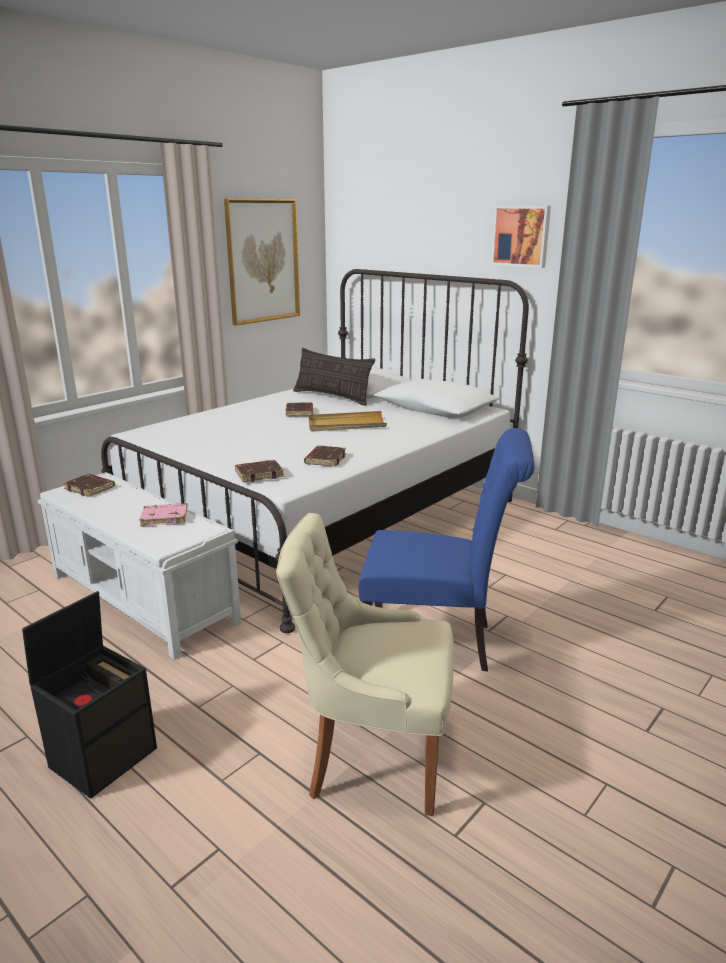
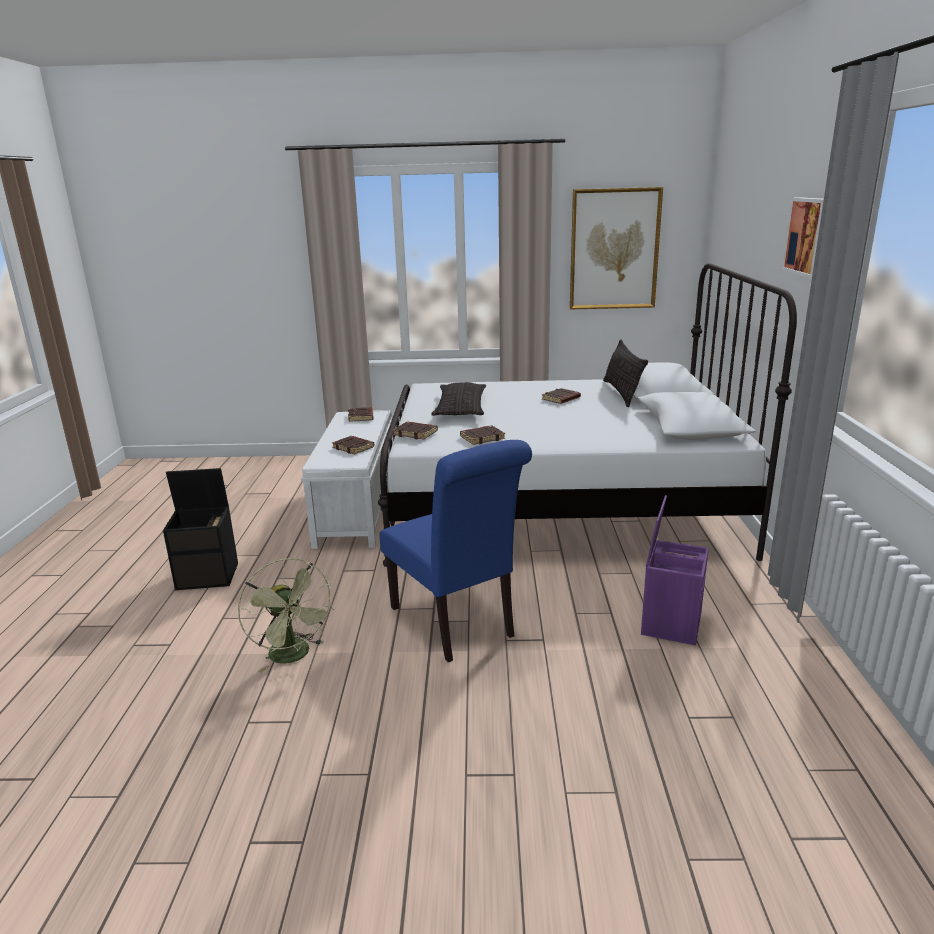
camera: 50 degrees right, 0 degrees up
(165, 518) = (354, 448): pink book -> brown book
(232, 442) = (460, 407): none -> pillow
(346, 425) = (568, 418): beige tray -> none
(372, 755) = (294, 656): beige chair -> green fan
(544, 562) = (670, 622): none -> purple storage box

